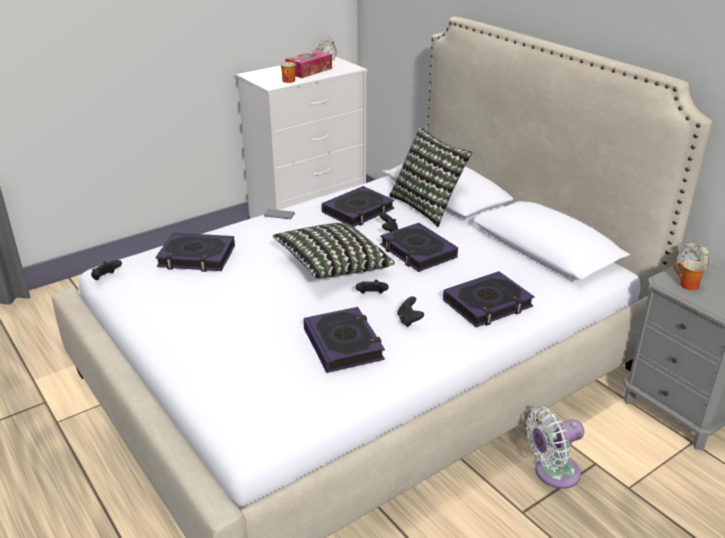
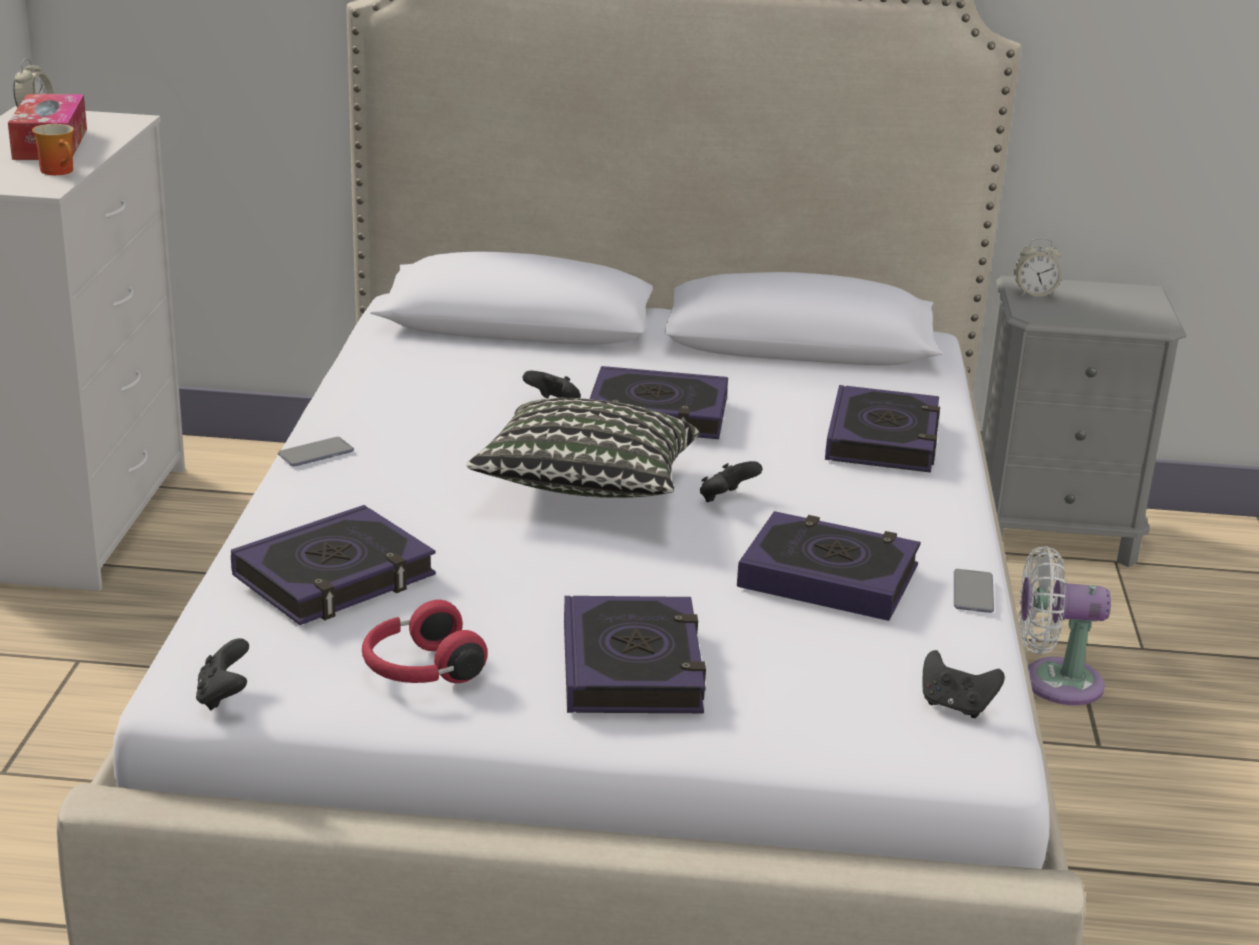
camera: 50 degrees left, 5 degrees down
(160, 299) = (420, 670): none -> red headphones
(358, 211) = (440, 395): book -> book (632, 667)
(384, 383) = (973, 592): none -> phone
(409, 320) = (839, 505): black game controller -> black game controller (955, 706)
(427, 206) = (532, 347): pillow -> none
(552, 473) = (1053, 682): white fan -> white fan turned 75 degrees clockwise
(686, 285) = (1061, 311): mug -> none

